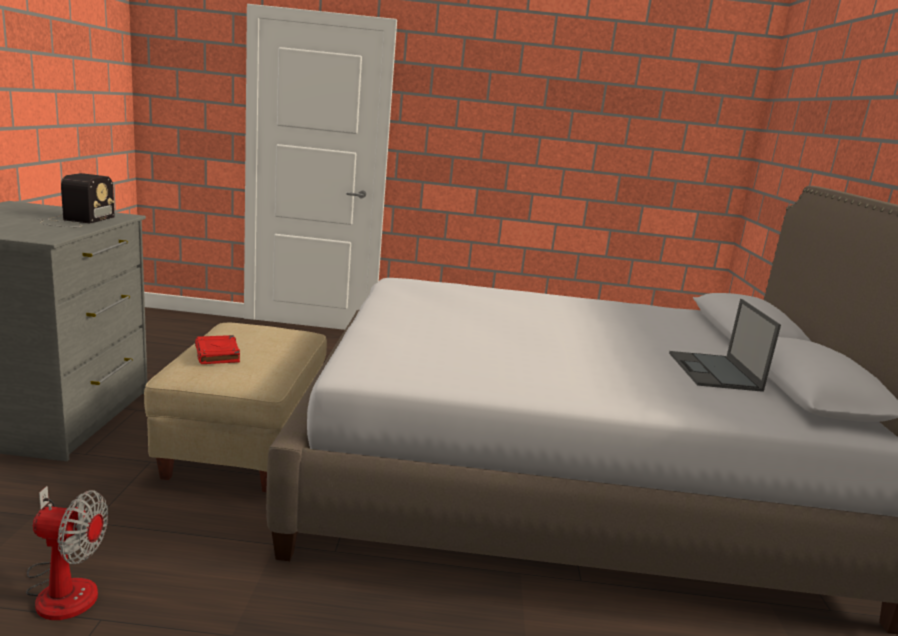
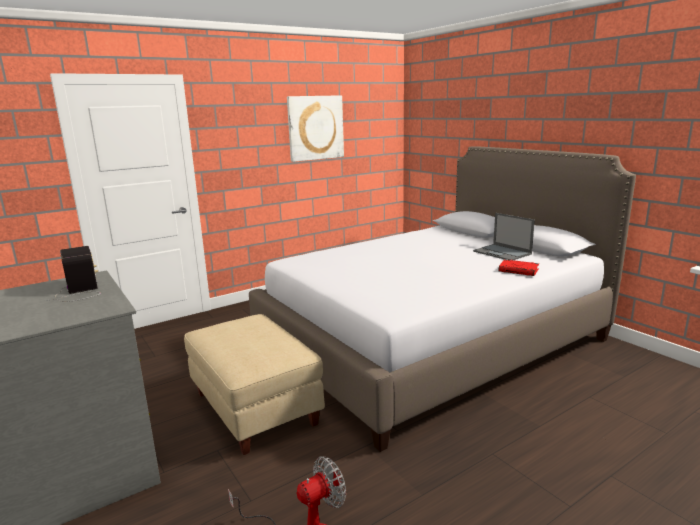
camera: 35 degrees left, 0 degrees up
(217, 354) = (240, 350): red book -> red book (519, 270)
(582, 119) = (315, 128): none -> picture

